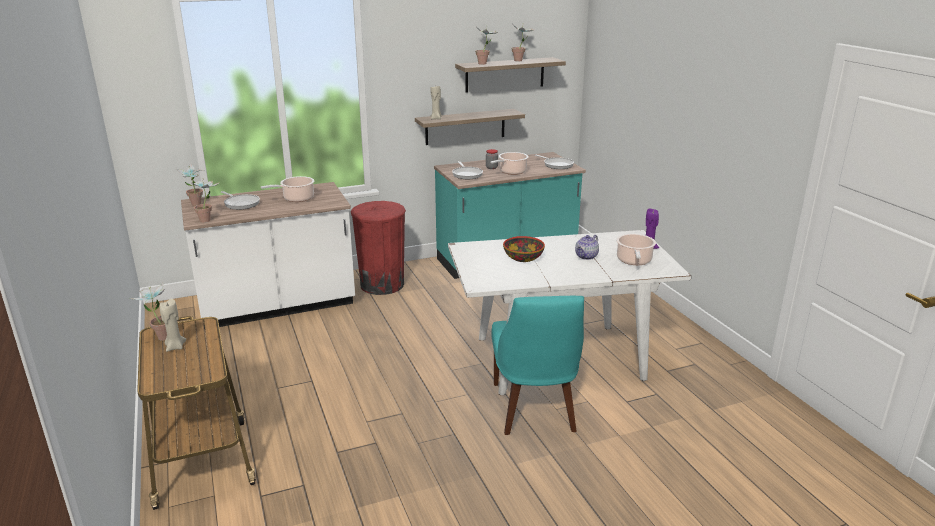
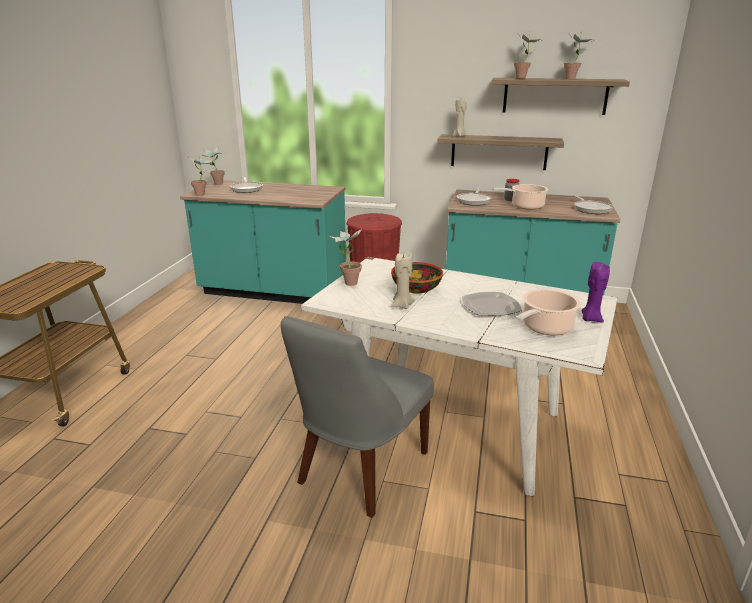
camera: 35 degrees right, 0 degrees up
(160, 336) = (51, 270): potted plant -> potted plant (348, 281)
(175, 347) = (43, 280): beige candle -> beige candle (402, 305)
(278, 306) = (273, 292): white counter -> turquoise counter
(296, 199) = (291, 193): cooking pot -> none
(534, 410) = (359, 470): turquoise chair -> grey chair
(586, 256) = (491, 306): teapot -> plate

